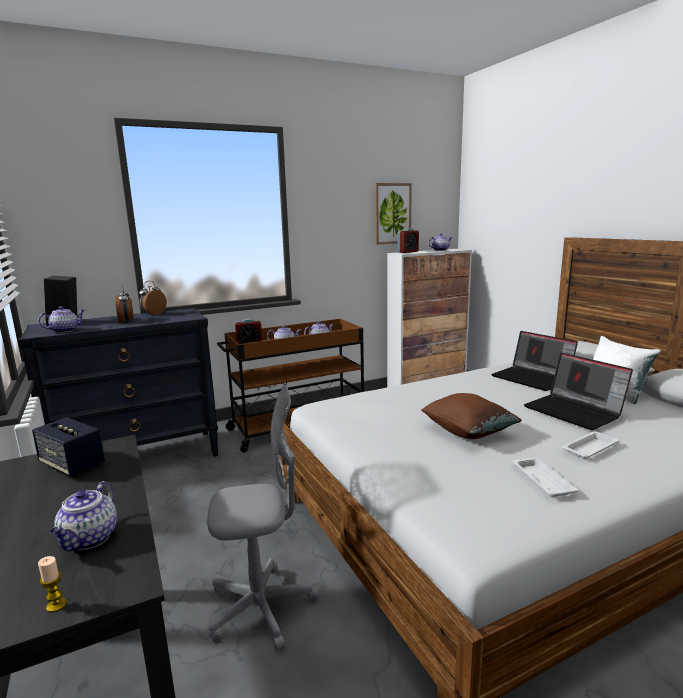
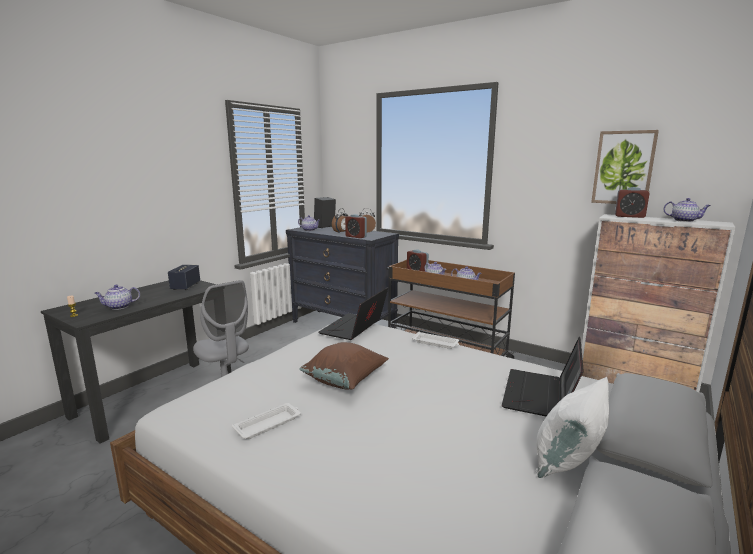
camera: 60 degrees right, 0 degrees up
(170, 320) = (356, 236): none -> alarm clock
(575, 411) = (452, 430): laptop -> laptop (354, 328)
(590, 448) = (354, 446): white tray -> white tray (436, 343)

